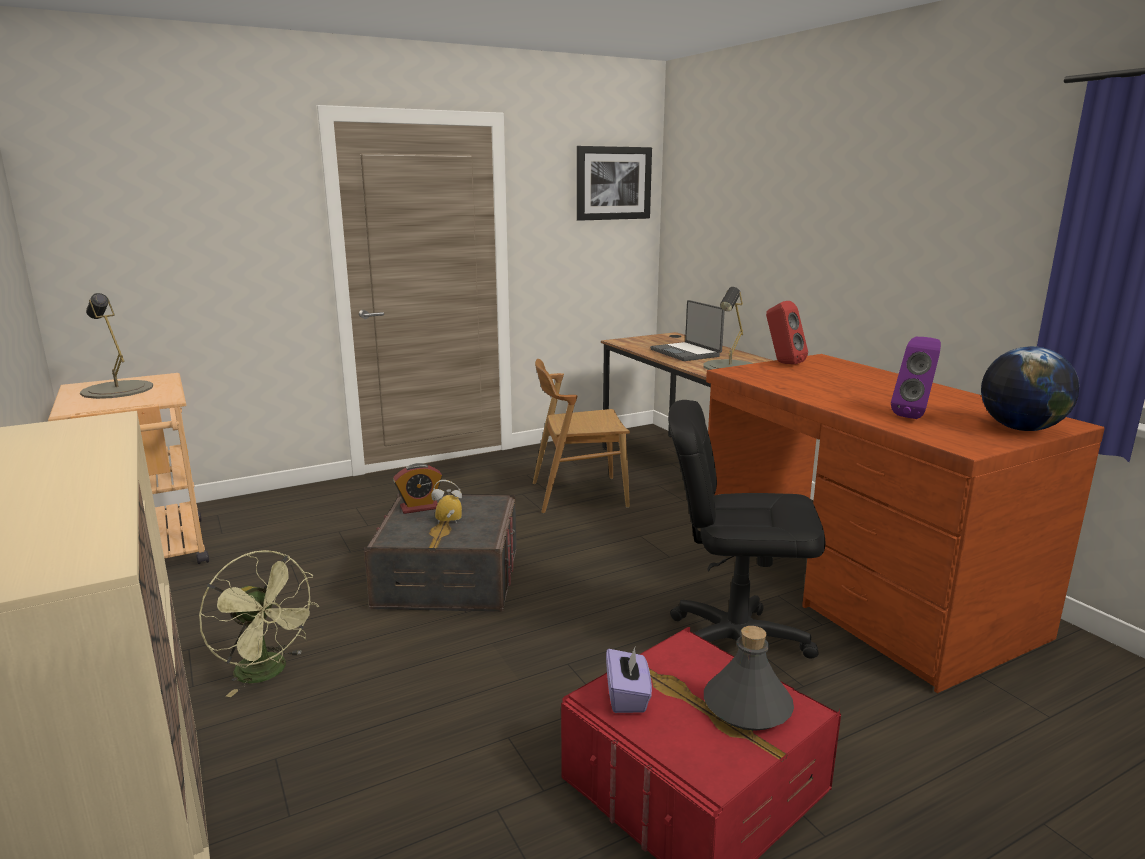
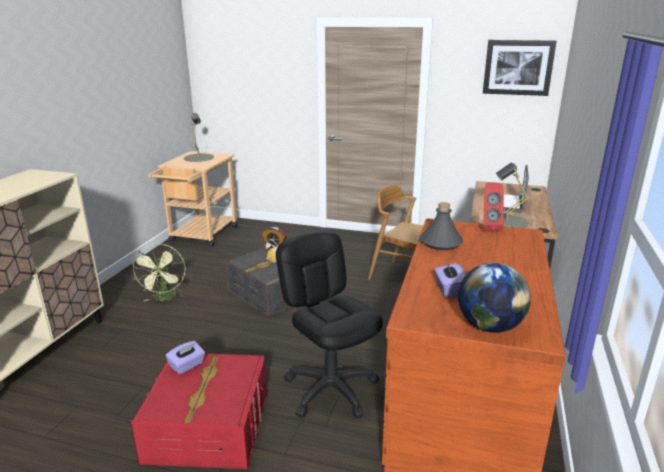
camera: 45 degrees right, 5 degrees up
(748, 707) = (214, 398): grey bottle -> grey bottle (441, 243)
(914, 415) = (449, 289): purple speaker -> purple tissue box

